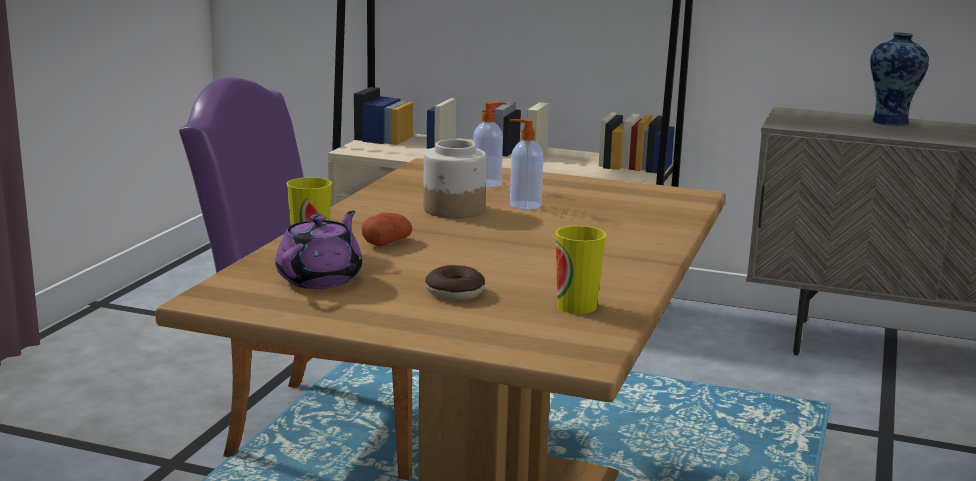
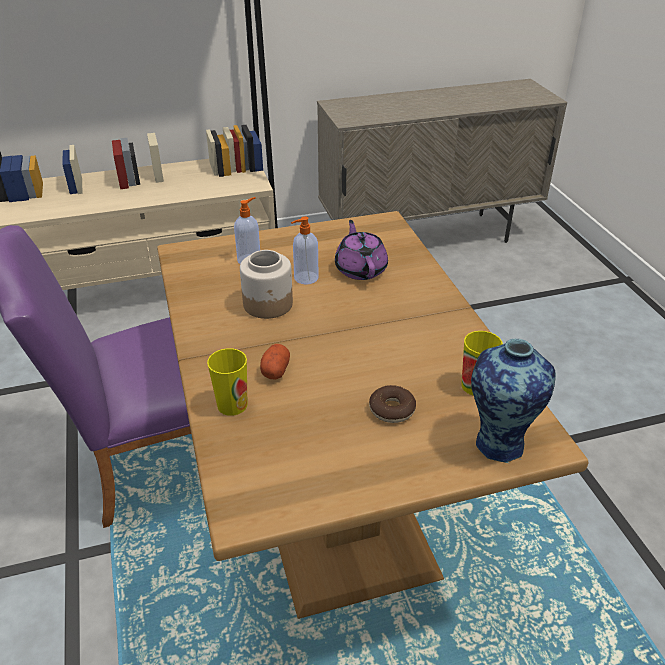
camera: 35 degrees left, 20 degrees up
(321, 279) = (288, 441): purple teapot -> purple teapot (360, 269)
(891, 122) = (400, 99): vase -> vase (499, 442)

